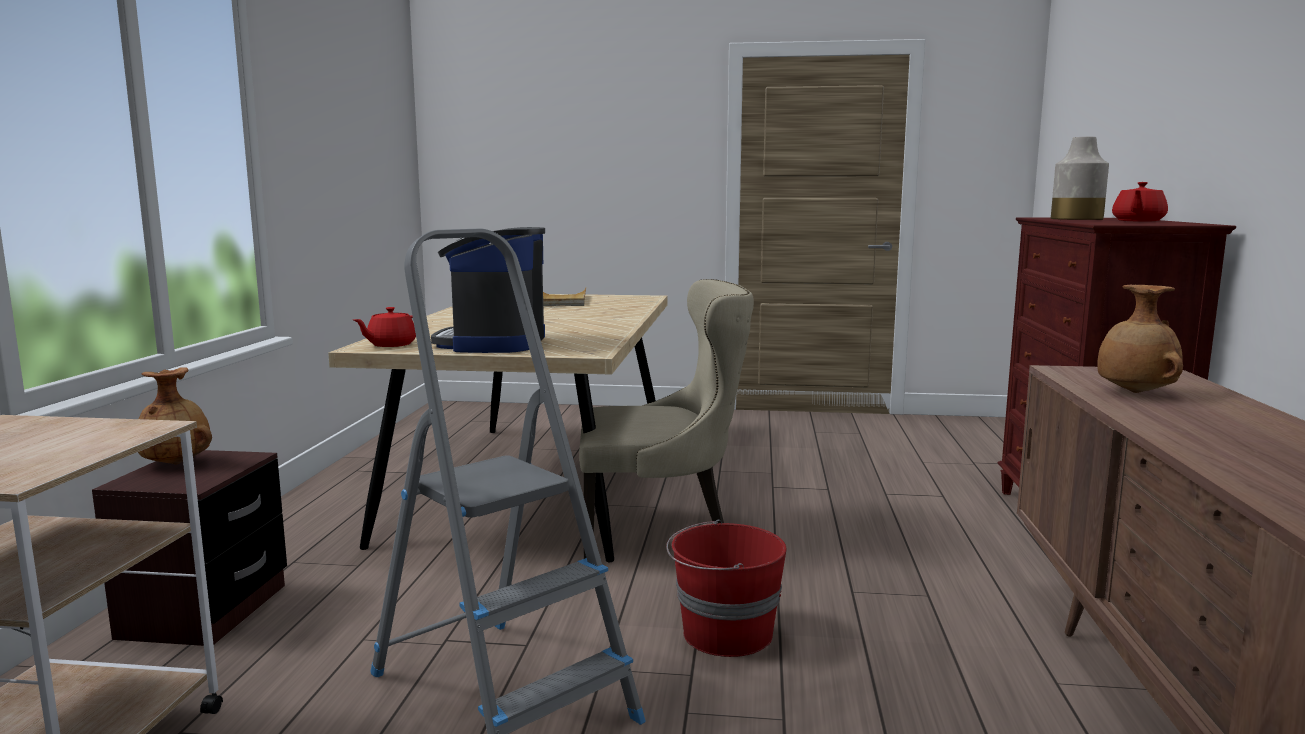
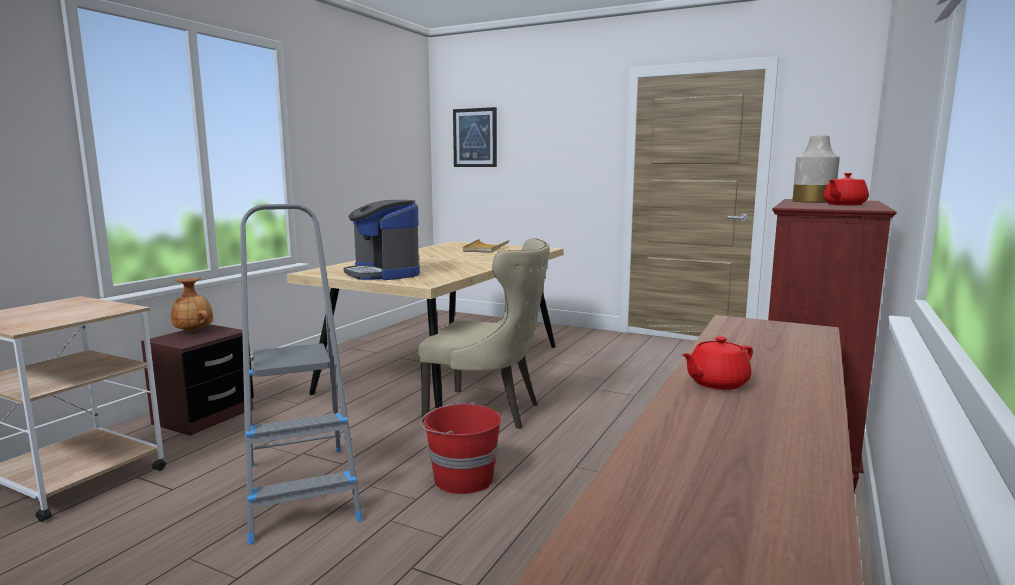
camera: 20 degrees right, 0 degrees up
(391, 345) = (326, 271): red teapot -> red teapot (716, 383)
(492, 343) = (383, 274): coffee machine -> coffee machine turned 60 degrees counterclockwise
(494, 136) = (475, 138): none -> picture
(1134, 393) = (747, 342): brown vase -> none

